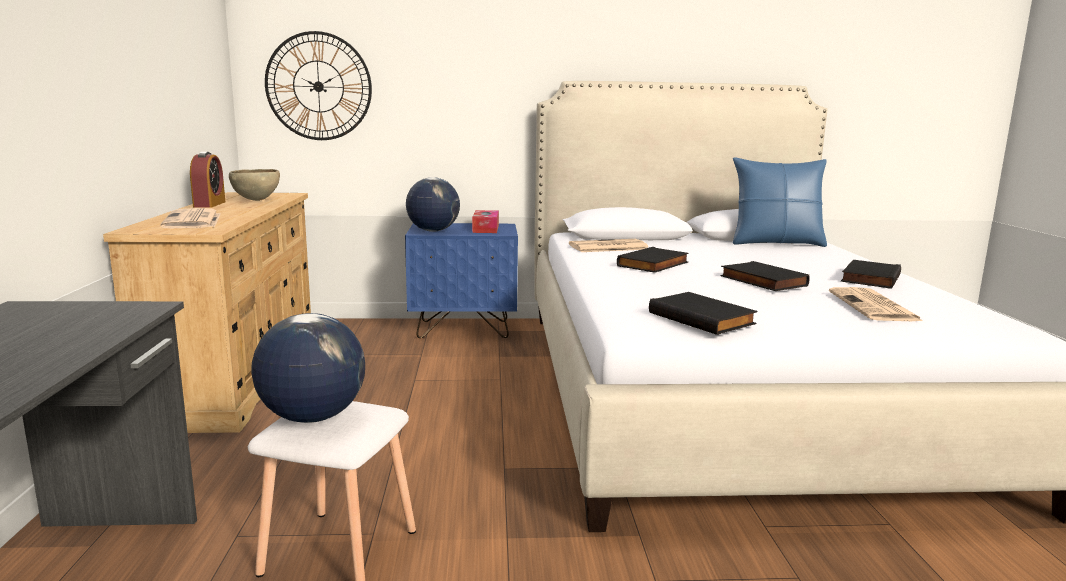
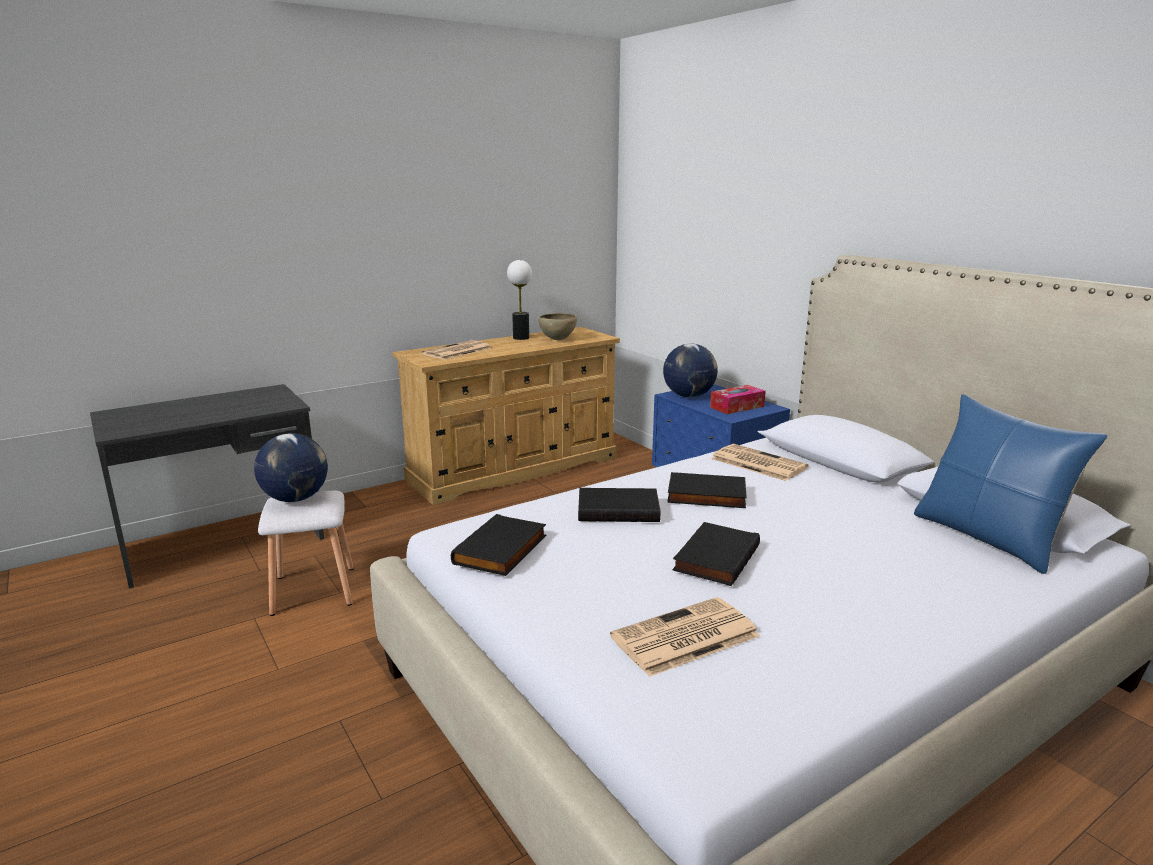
camera: 60 degrees right, 5 degrees up
(209, 204) = (521, 338): alarm clock -> table lamp
(318, 86) = (661, 242): wall clock -> none
(869, 278) = (860, 624): black book -> black book (618, 509)

